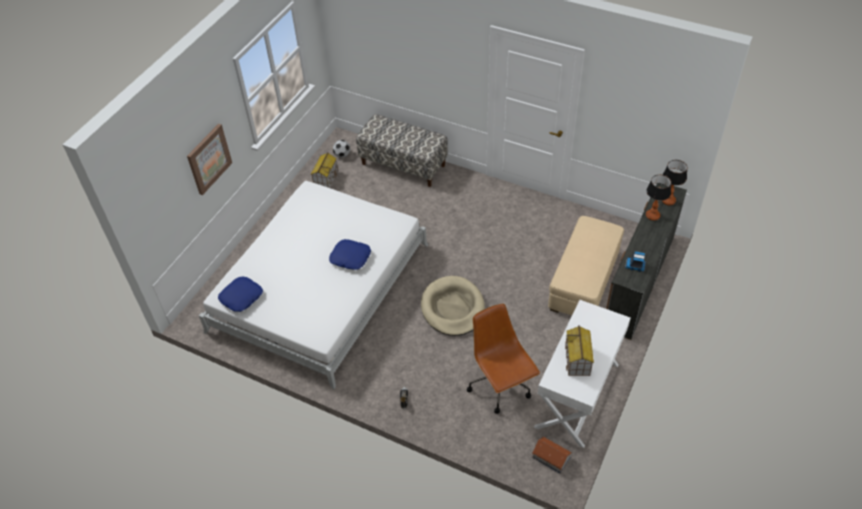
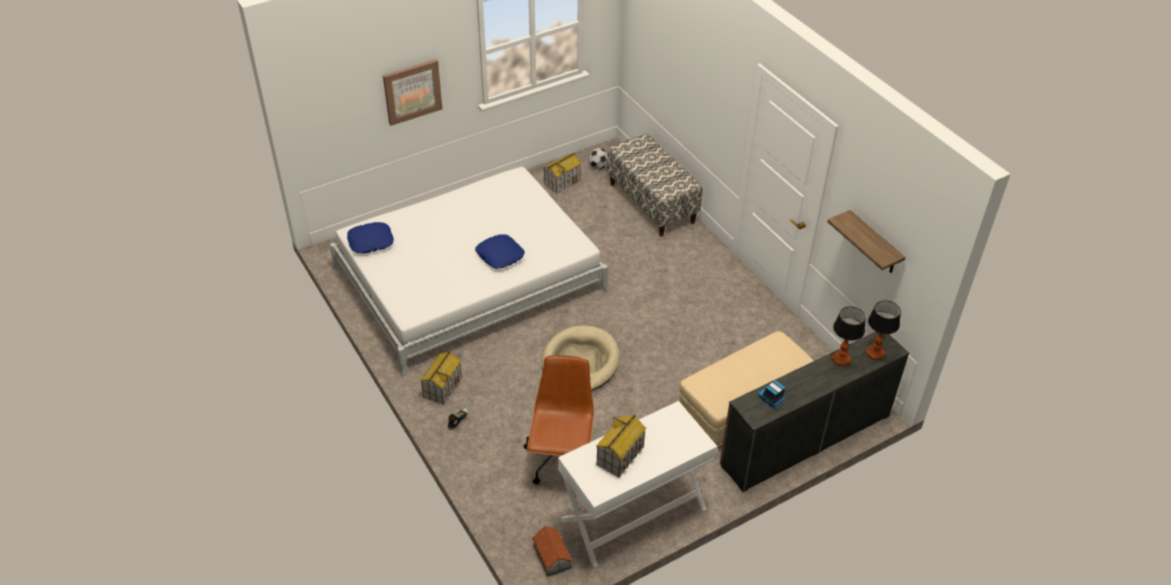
camera: 30 degrees right, 5 degrees down
(371, 380) = (442, 387): none -> toy house
(636, 124) = (874, 244): none -> shelf

